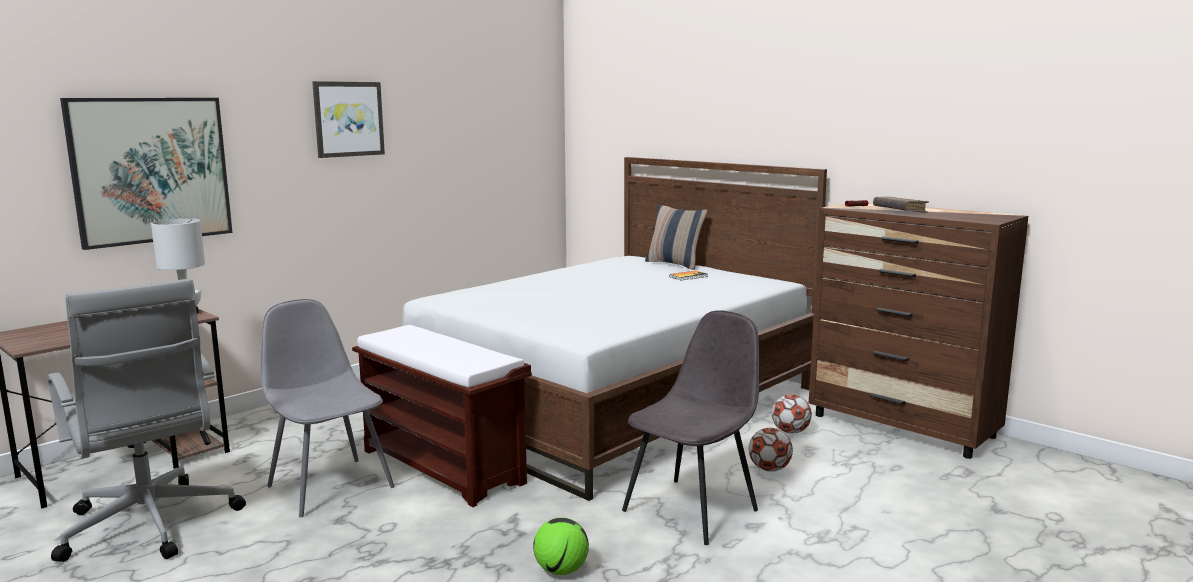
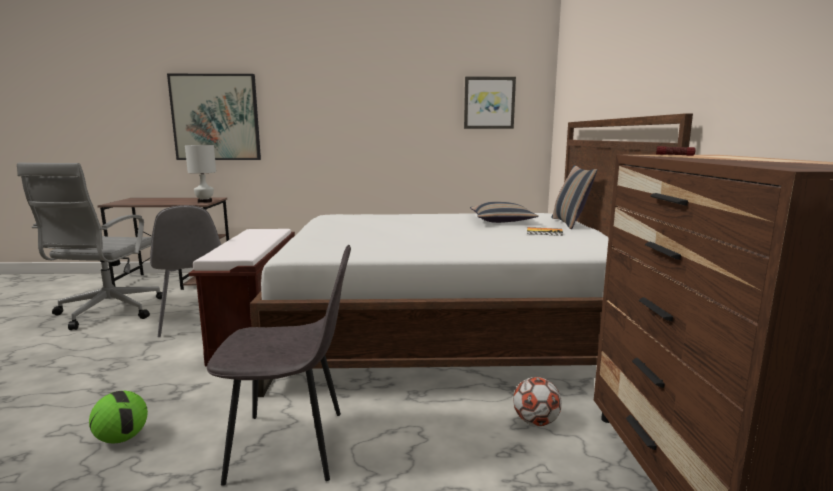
camera: 45 degrees right, 0 degrees up
(329, 485) = (195, 322): grey chair -> grey chair turned 150 degrees clockwise
(348, 119) = (346, 90): picture -> picture (489, 103)
(619, 271) = (501, 221): none -> pillow
(769, 469) = (431, 447): football -> none
(899, 211) = (706, 158): brown book -> none

